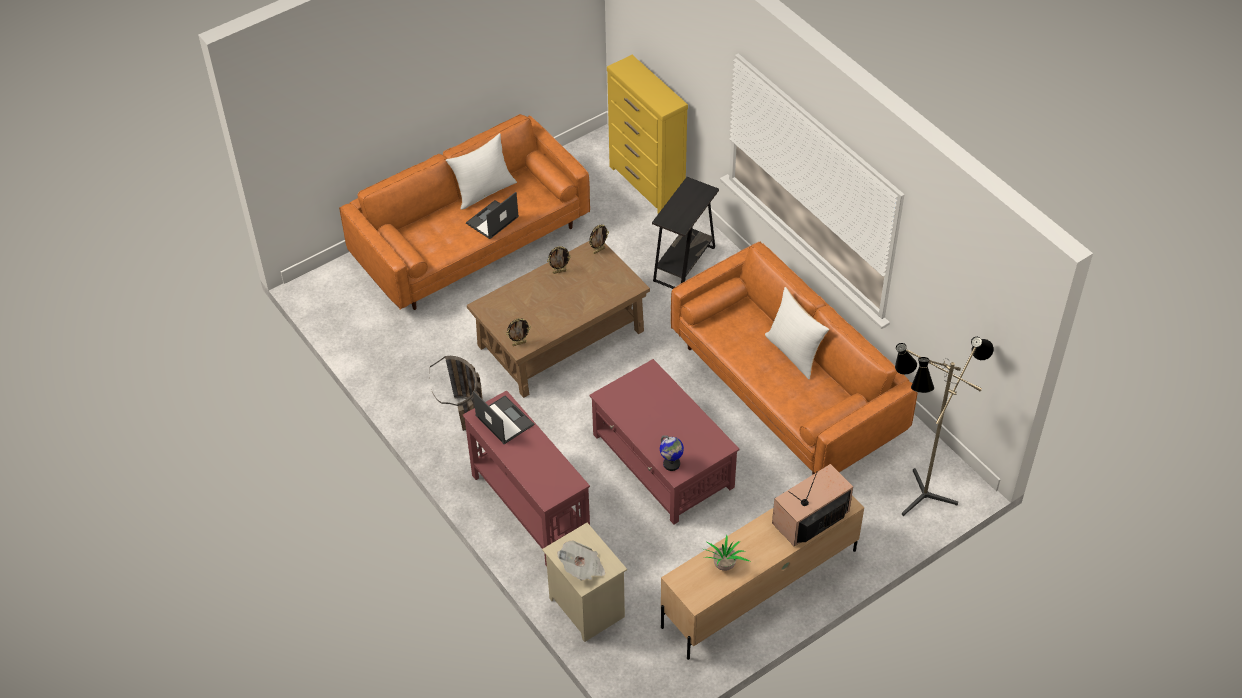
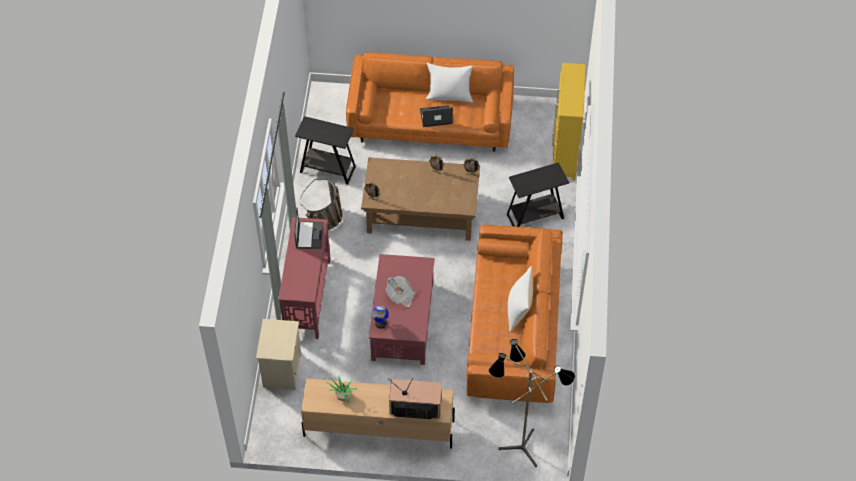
camera: 40 degrees right, 5 degrees up
(406, 362) = (327, 169): none -> black side table
(582, 568) = (271, 343): newspaper -> newspaper (400, 296)

